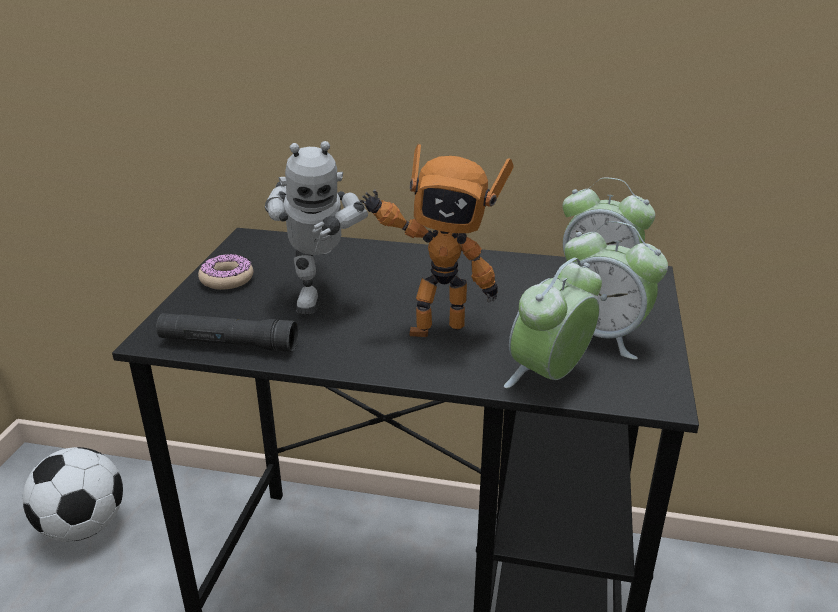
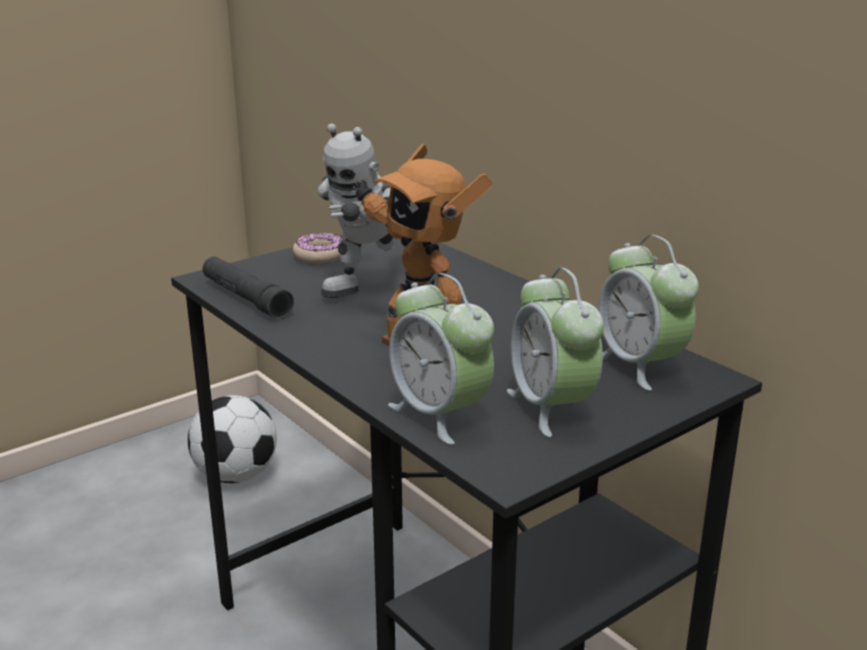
camera: 40 degrees right, 5 degrees down
(549, 376) = (440, 415): alarm clock -> alarm clock turned 120 degrees counterclockwise

